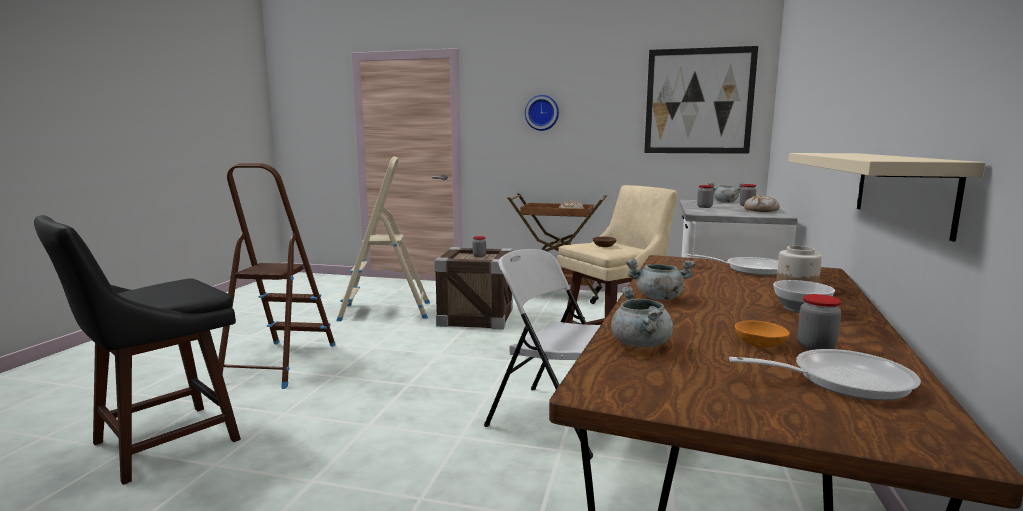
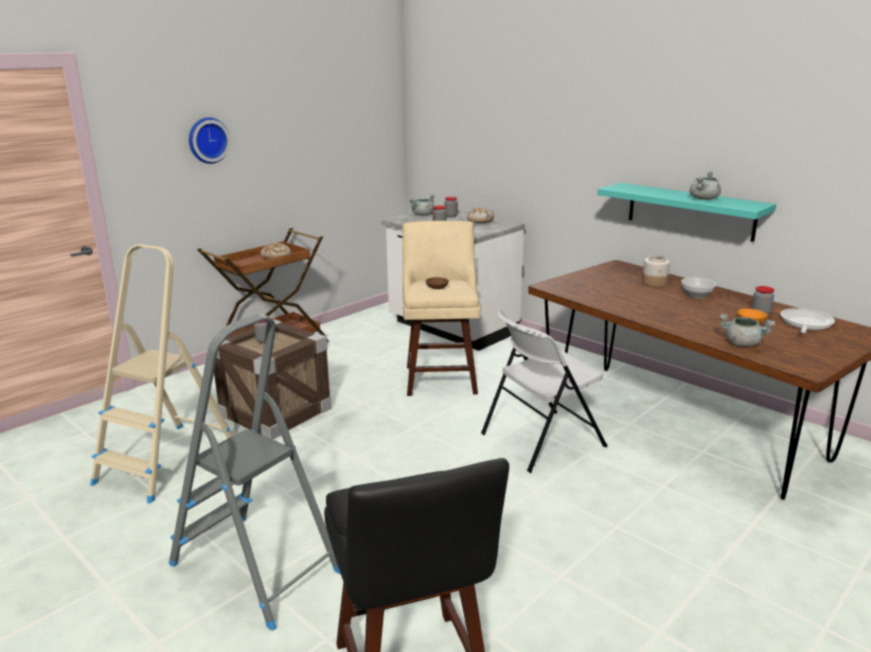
camera: 60 degrees left, 10 degrees up
(281, 362) = (253, 567): brown step ladder -> grey step ladder
(658, 298) = (653, 316): grey cooking pot -> grey cooking pot (704, 199)
(698, 101) = (355, 114): picture -> none
(750, 269) = (600, 277): frying pan -> none
(902, 189) = (690, 211): beige shelf -> turquoise shelf

